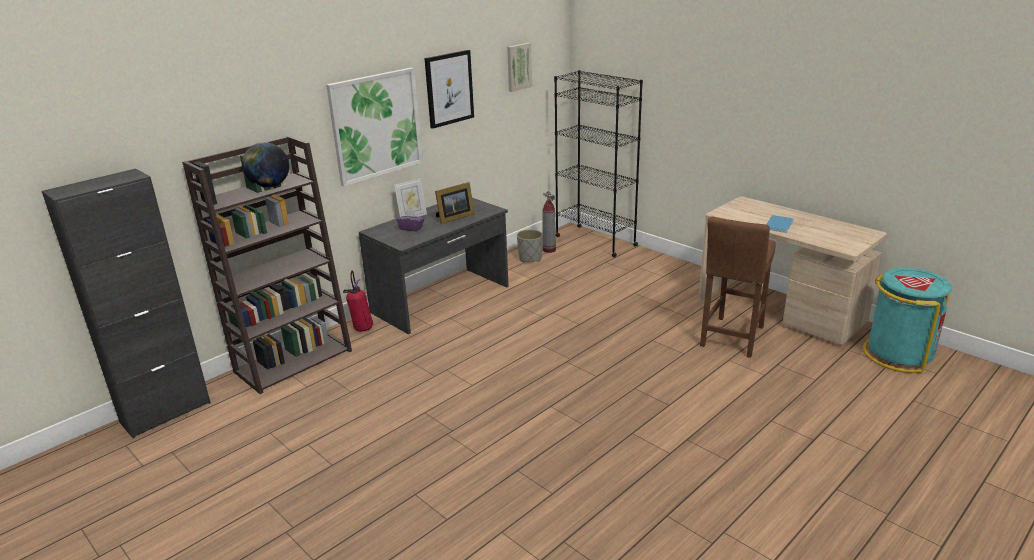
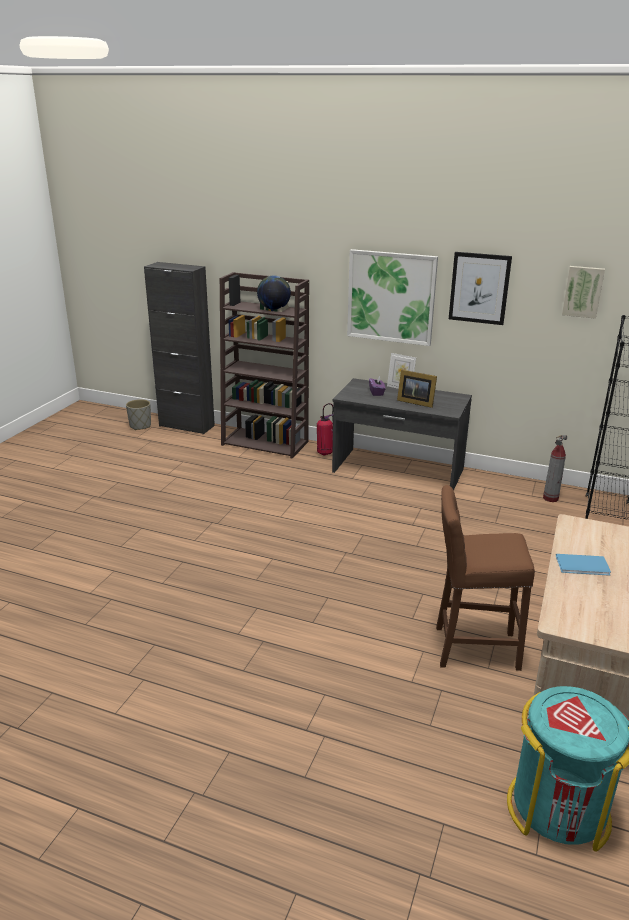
camera: 65 degrees right, 0 degrees up
(530, 258) = (519, 492): grey planter -> grey planter (140, 426)

